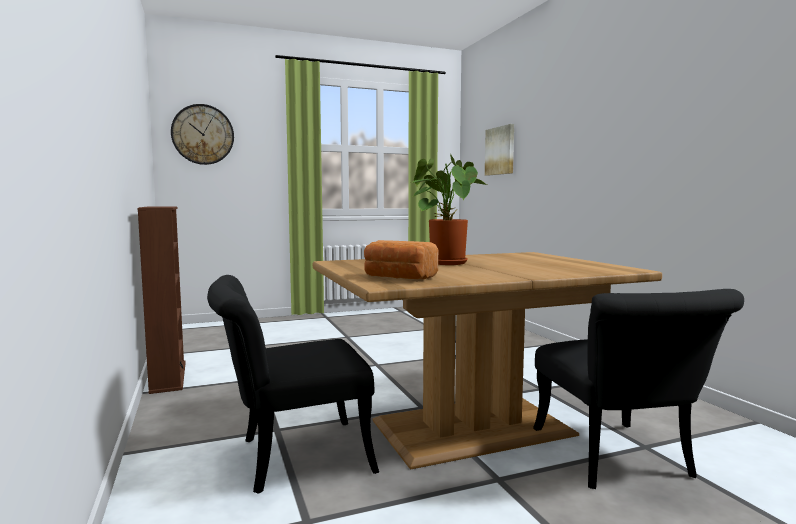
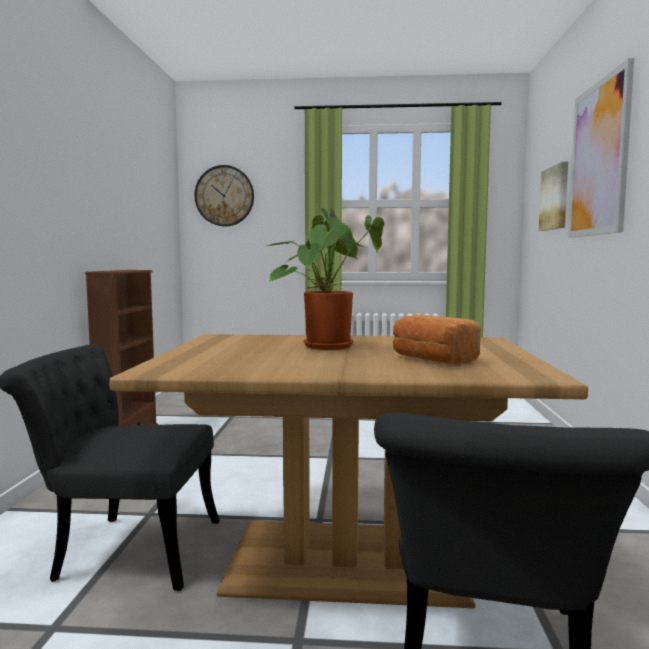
camera: 25 degrees right, 0 degrees up
(398, 278) = (197, 363): bread -> bread (431, 360)
(549, 124) = (599, 159): none -> picture

